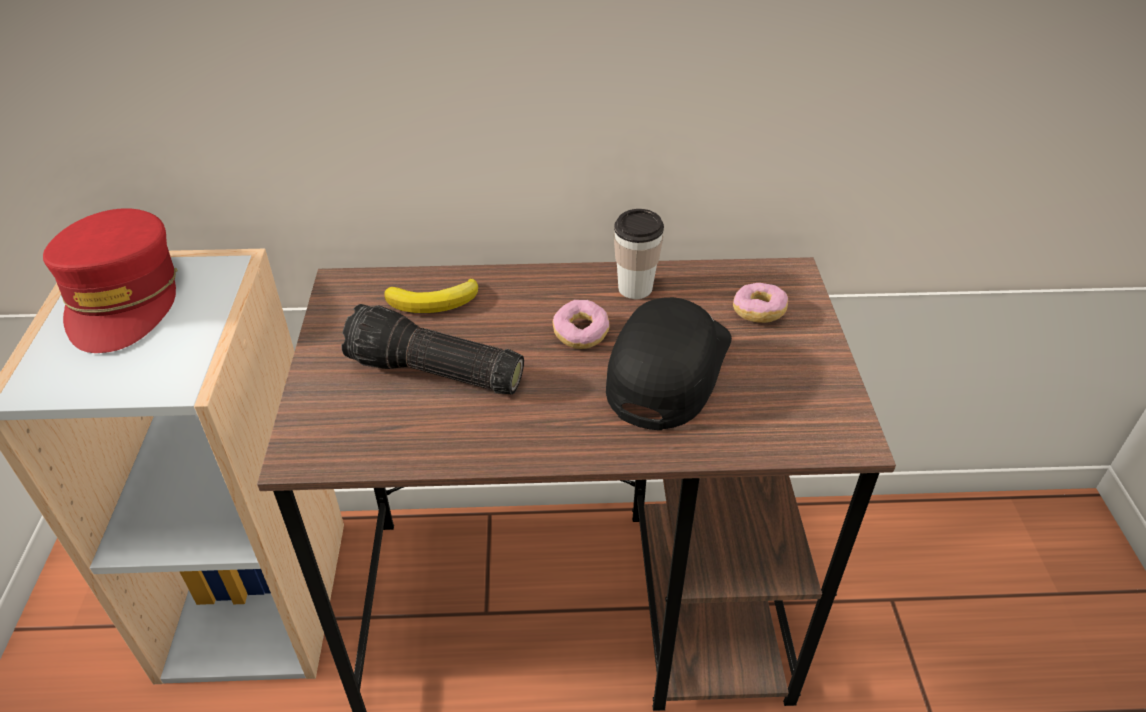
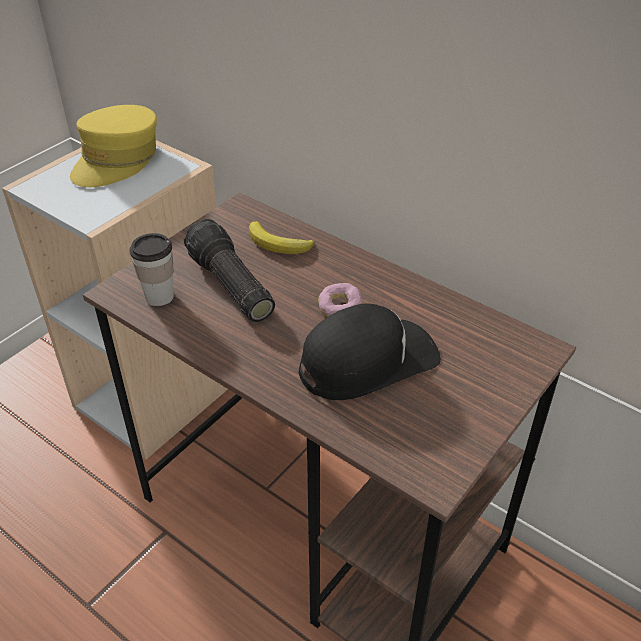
camera: 40 degrees right, 0 degrees up
(123, 298) = (117, 160): red cap -> yellow cap
(635, 288) = (411, 299): cup -> cup (159, 296)
(758, 312) = (479, 361): donut -> none

